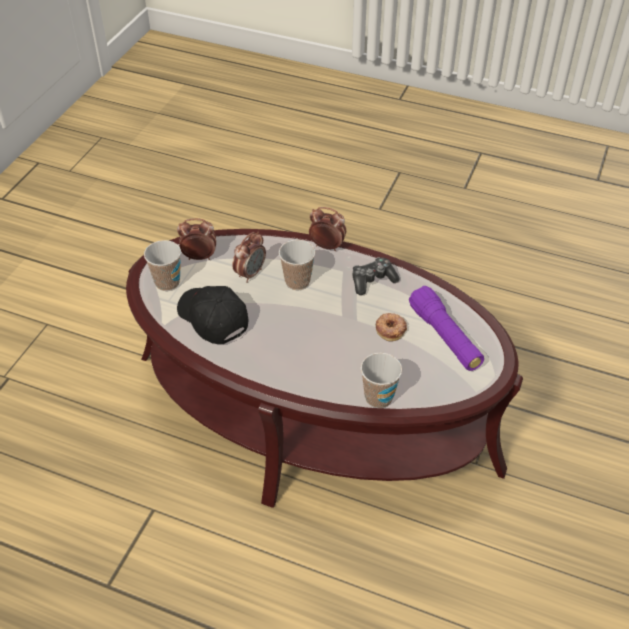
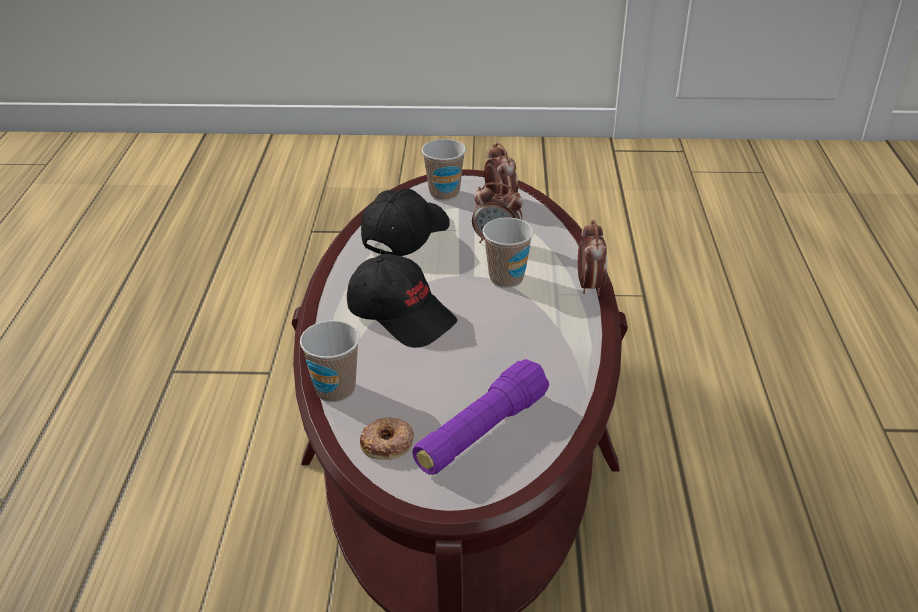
camera: 70 degrees right, 10 degrees down
(312, 345) = (402, 315): none -> black cap
(372, 280) = (552, 339): game controller -> none
(390, 329) = (468, 375): donut -> donut (387, 443)

